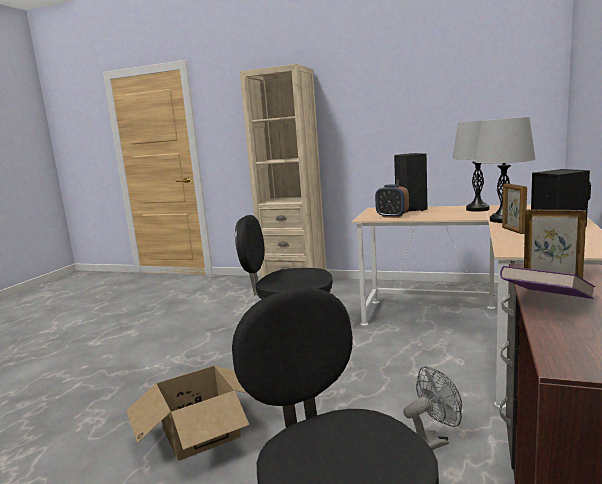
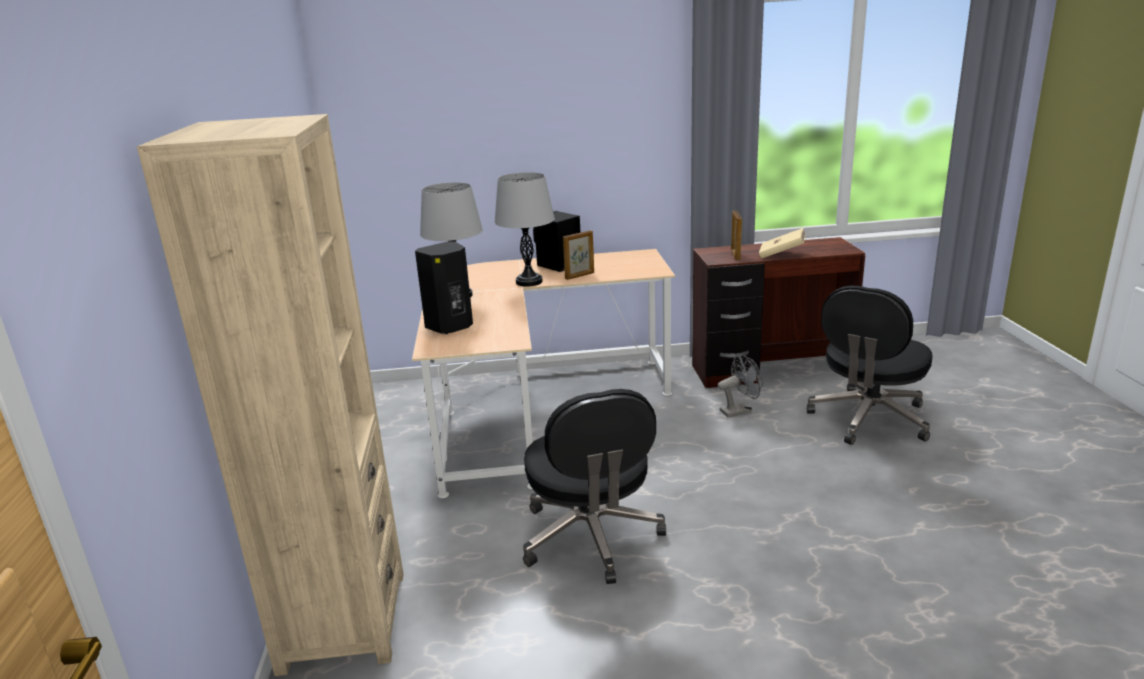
camera: 115 degrees left, 10 degrees up
(200, 432) = (849, 517): cardboard box -> none
(392, 216) = (499, 330): alarm clock -> none
(432, 441) = (739, 410): grey fan -> grey fan turned 120 degrees clockwise
(547, 303) = (781, 254): purple book -> beige book

